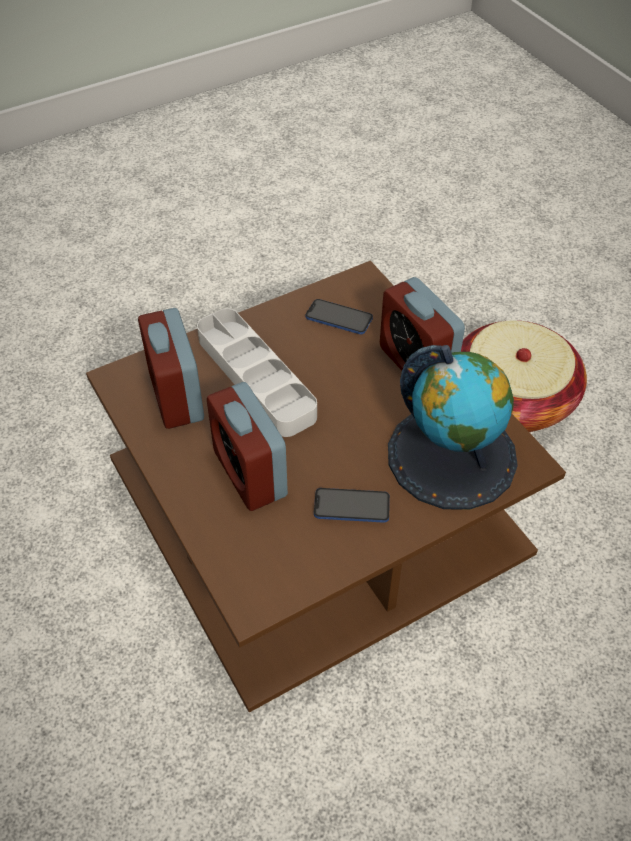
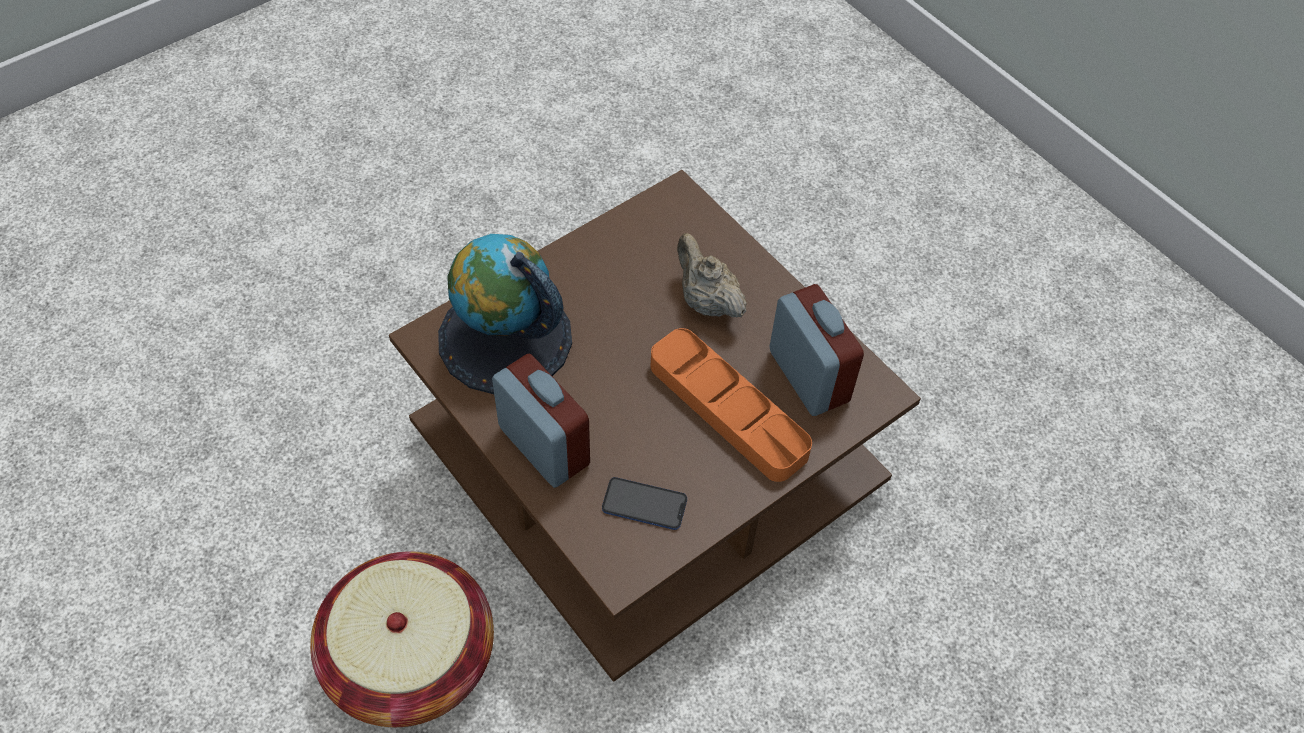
camera: 170 degrees right, 5 degrees up
(250, 473) = (706, 301): alarm clock -> beige teapot
(256, 377) = (727, 409): grey tray -> orange tray
(351, 506) = (602, 279): phone -> none

